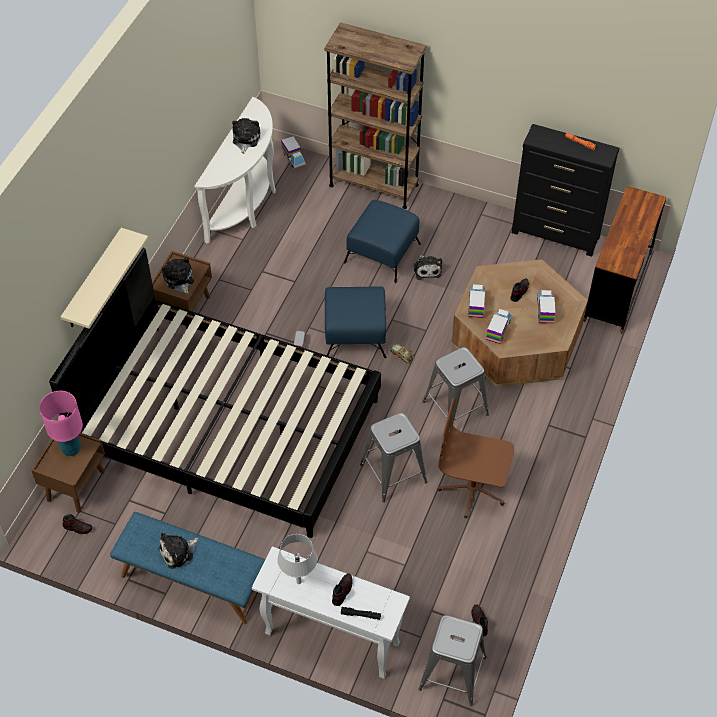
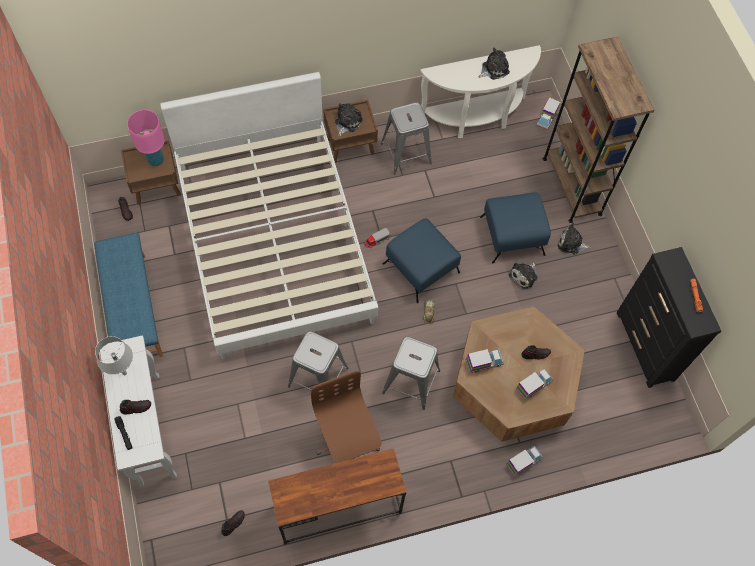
camera: 50 degrees right, 10 degrees up
(93, 280) = (250, 65): beige shelf -> none
(178, 552) = (121, 281): plush toy -> plush toy (571, 243)
(228, 425) = (274, 242): black bed -> white bed
(453, 673) = (177, 532): grey stool -> grey stool (406, 153)
(476, 304) = (494, 330): toy truck -> toy truck (524, 461)
(618, 286) = (635, 428): brown desk -> brown desk (338, 508)

